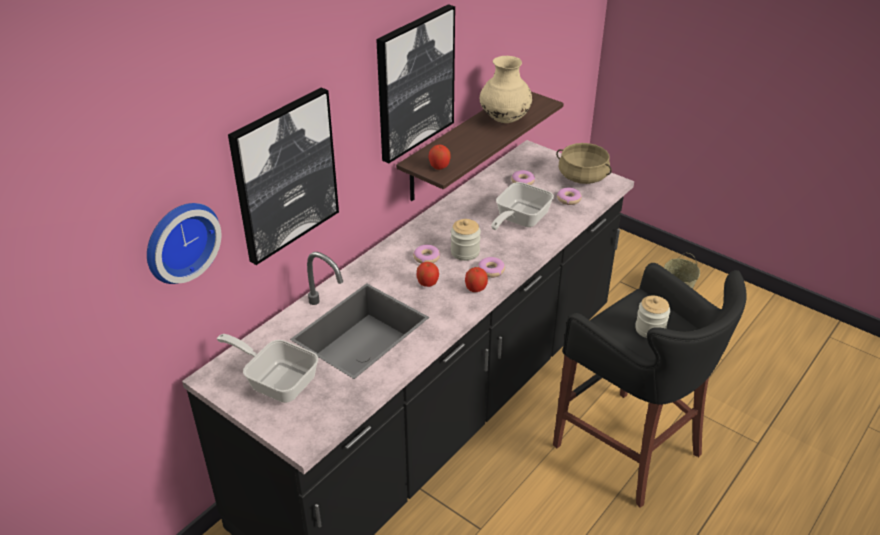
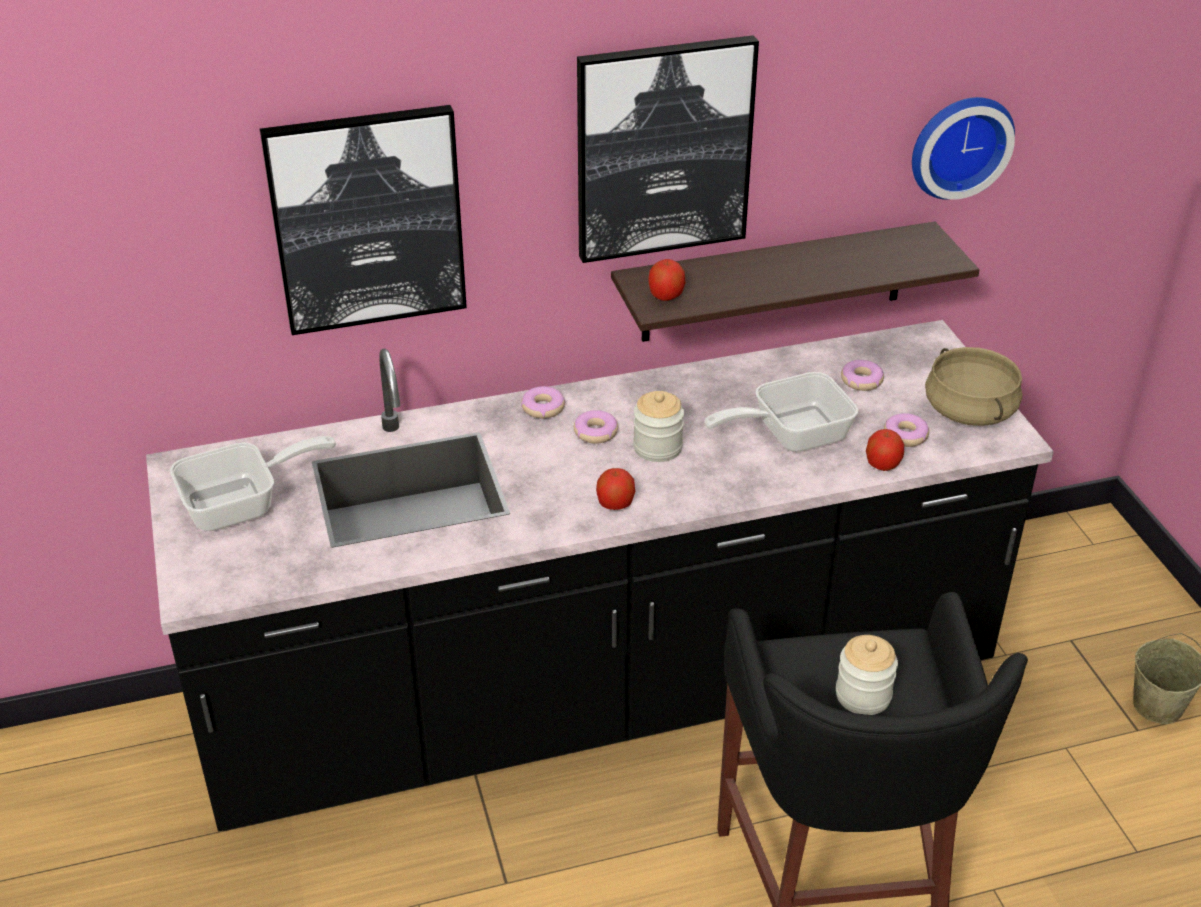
camera: 35 degrees right, 0 degrees up
(179, 240) = (162, 255): wall clock -> wall clock (958, 144)
(276, 380) = (243, 505): frying pan -> frying pan turned 90 degrees clockwise
(427, 283) = (558, 467): apple -> apple (882, 465)
(491, 270) = (665, 489): donut -> donut (543, 408)
(505, 120) = (848, 263): beige vase -> none

